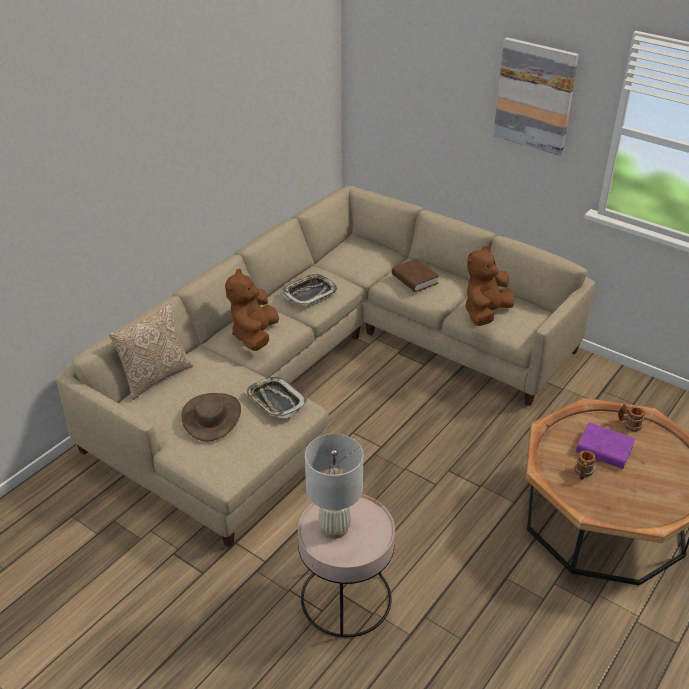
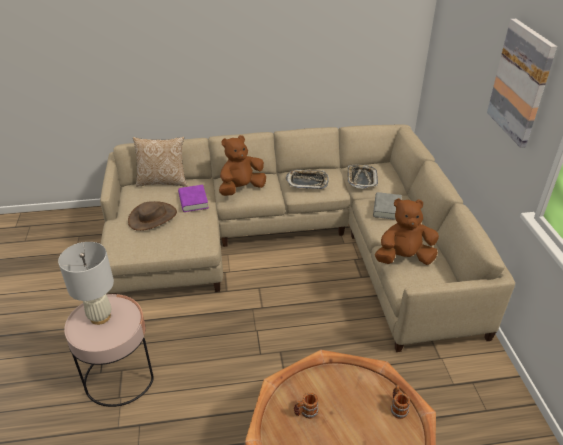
camera: 45 degrees right, 0 degrees up
(275, 401) = (195, 230): tray -> tray (361, 179)
(414, 279) = (387, 209): brown book -> grey book
(604, 449) = (348, 409): purple book -> purple book (193, 201)

